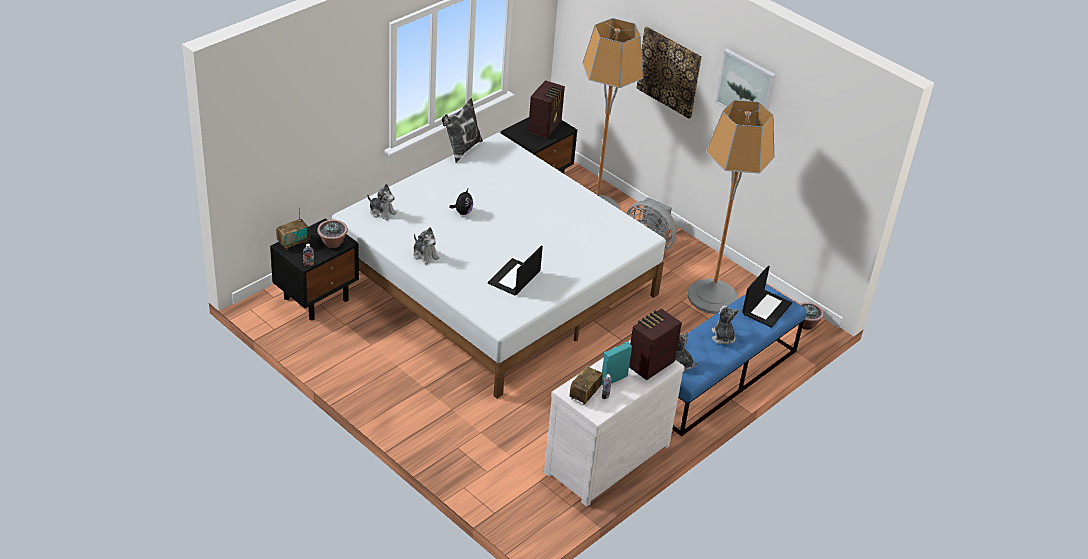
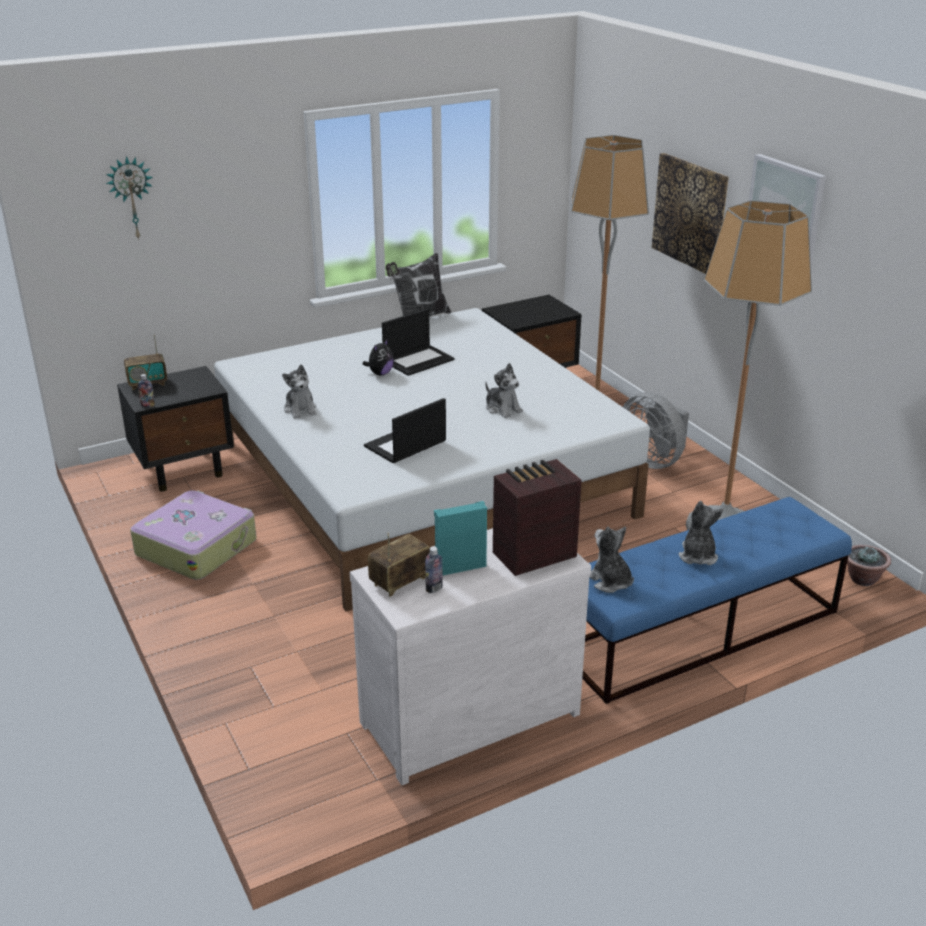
camera: 20 degrees right, 10 degrees down
(280, 111) = (131, 198): none -> wall clock
(333, 243) = (195, 389): potted plant -> none
(367, 364) = (196, 547): none -> suitcase
(382, 212) = (277, 364): plush toy -> plush toy (502, 409)
(545, 127) = (541, 309): radio -> none
(766, 308) = (783, 527): laptop -> laptop (418, 360)

